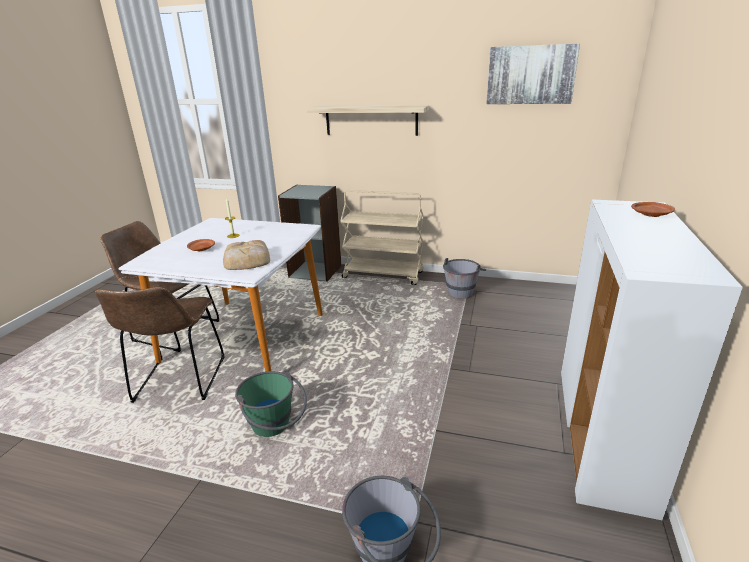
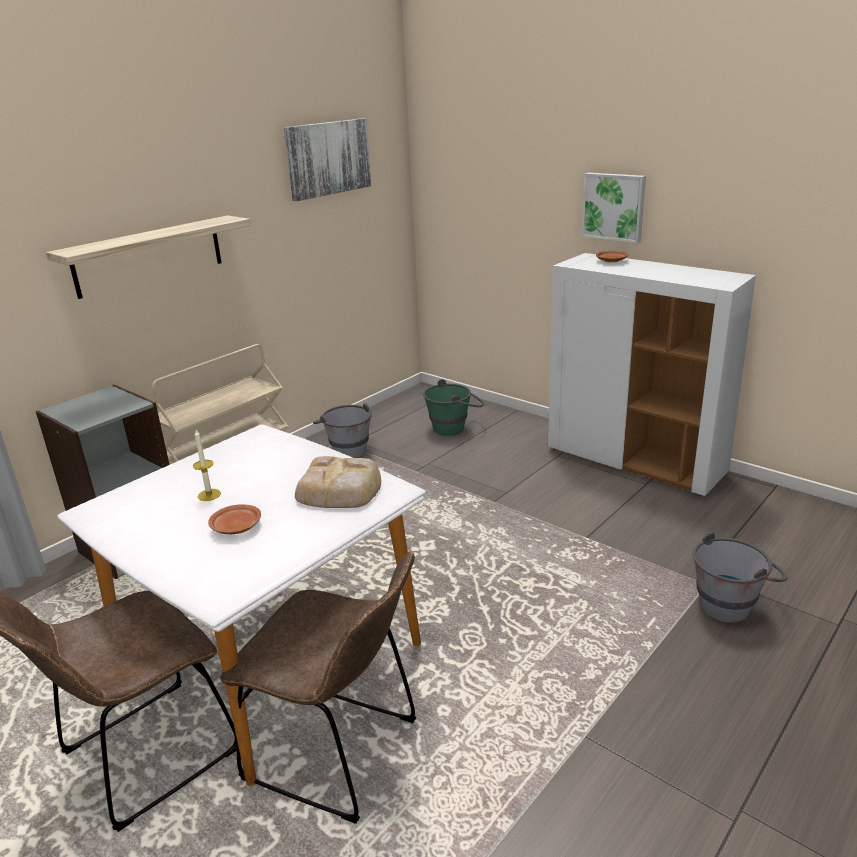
camera: 65 degrees left, 0 degrees up
(275, 428) = (521, 653): green bucket -> green bucket (455, 427)
(697, 155) = (614, 206): none -> picture

